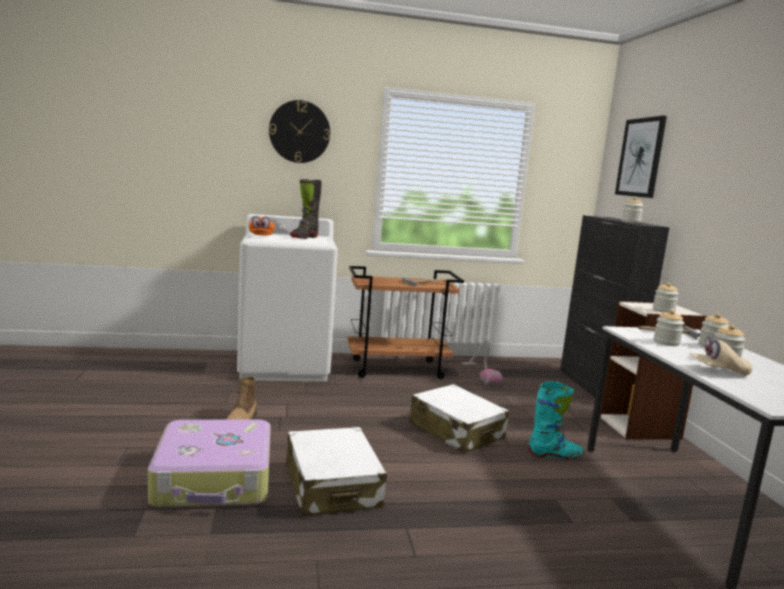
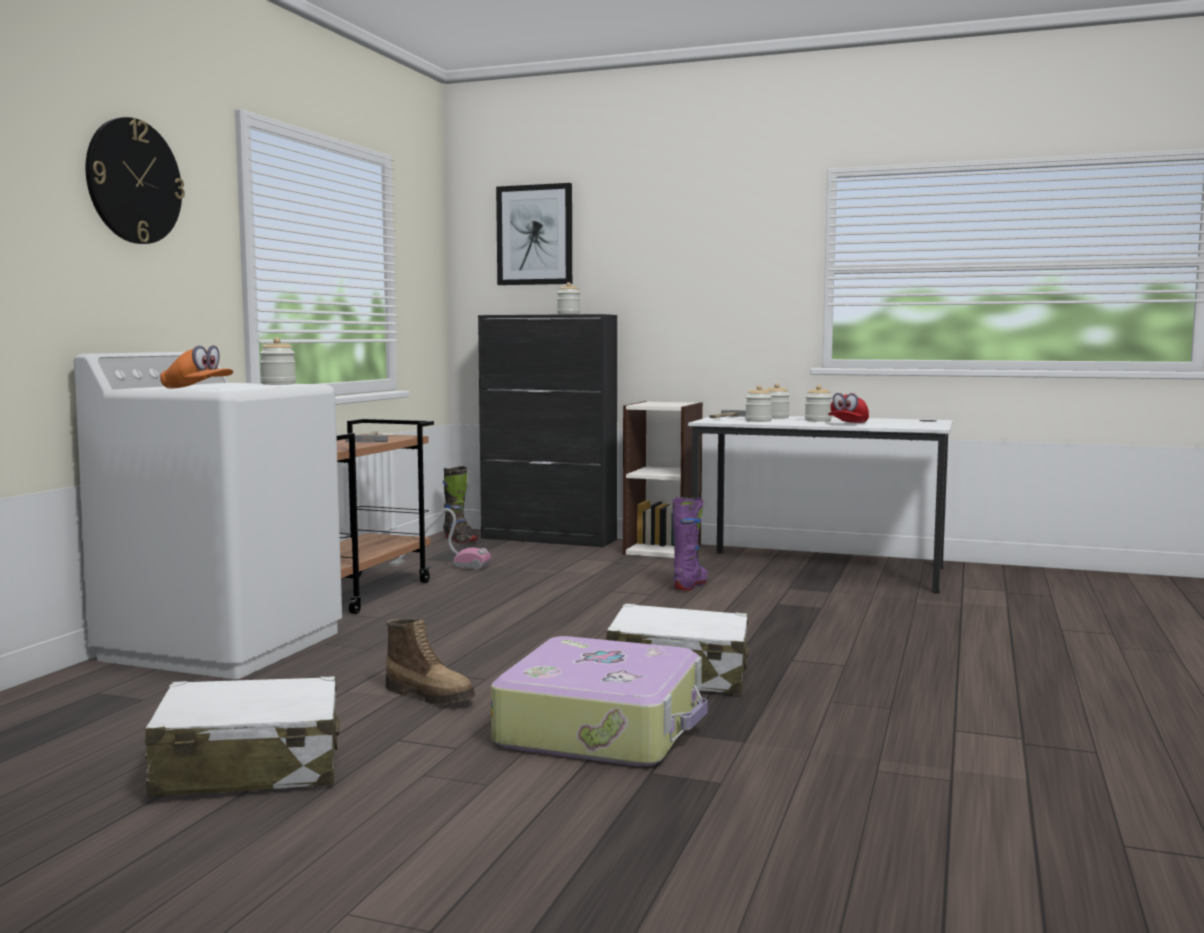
camera: 60 degrees left, 5 degrees down
(304, 237) = (229, 384): black boot -> black boot (460, 540)
(456, 431) = (593, 605): white suitcase -> white suitcase (248, 767)
(555, 455) = (691, 585): turquoise boot -> purple boot
(663, 311) = (676, 404): jar -> jar (278, 384)
(718, 371) = (848, 424): beige cap -> red cap

